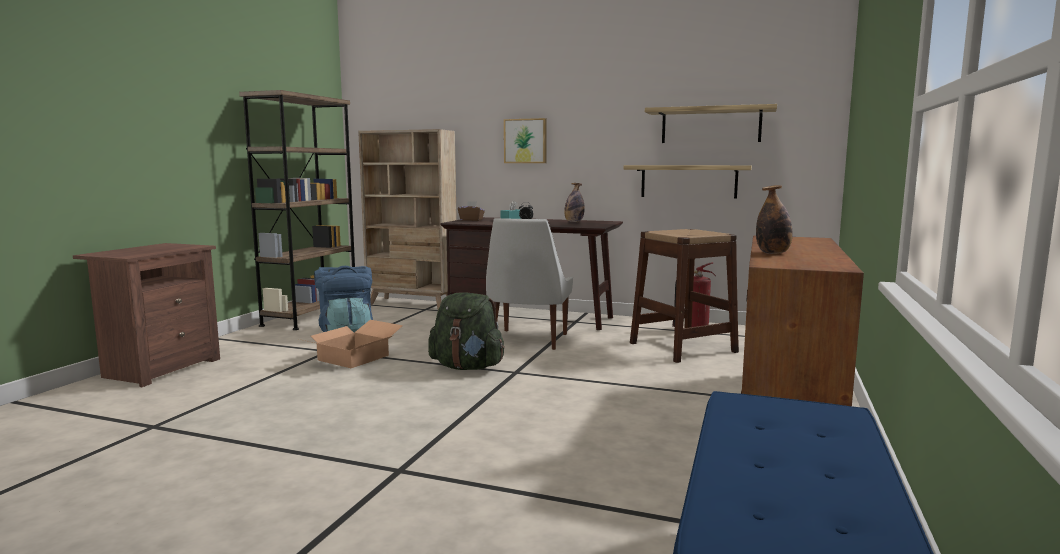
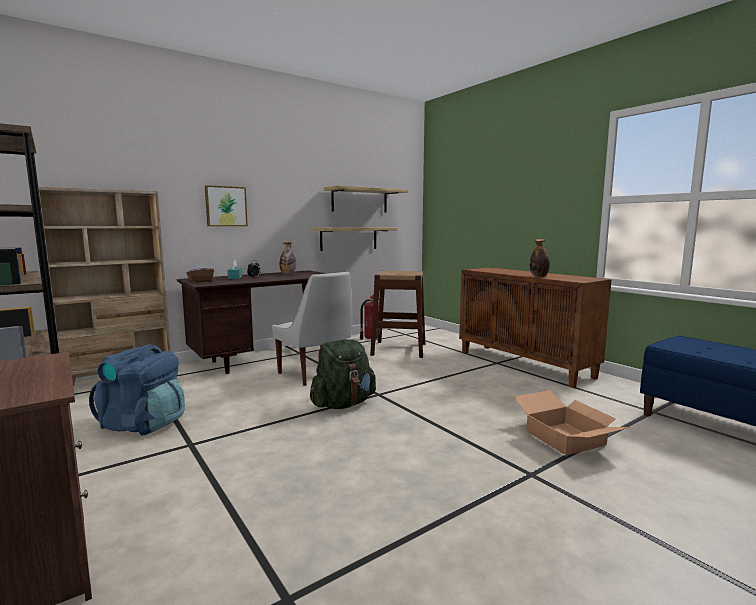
camera: 55 degrees left, 0 degrees up
(353, 358) = (239, 438): cardboard box -> cardboard box (566, 438)

